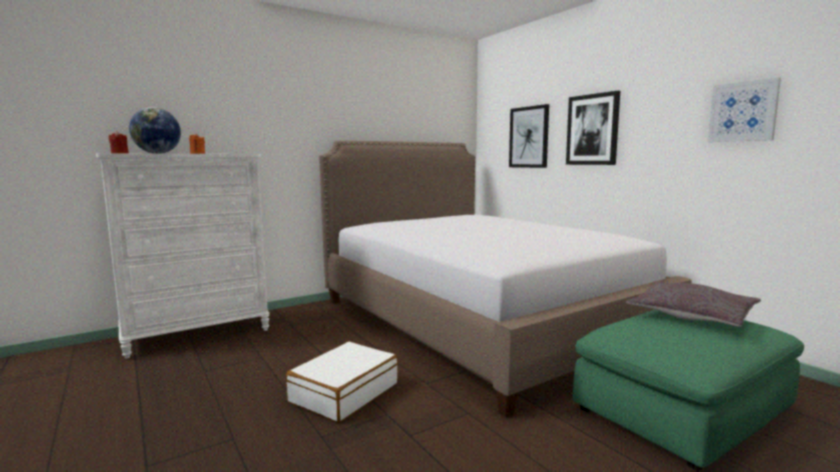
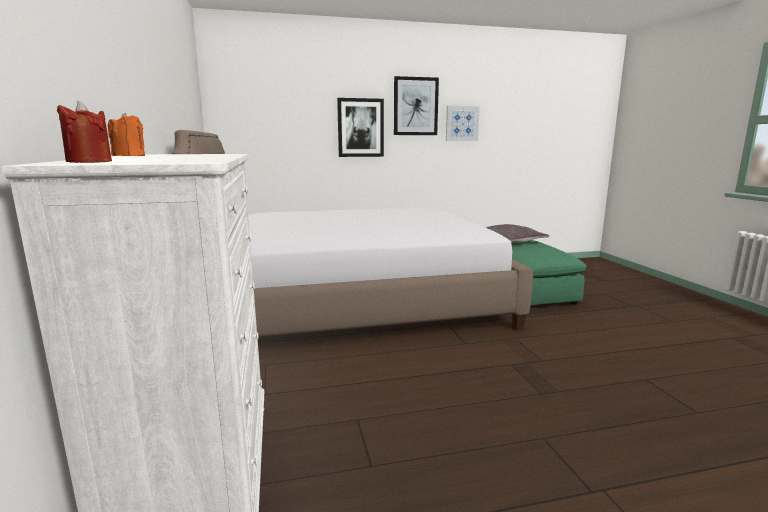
camera: 70 degrees left, 5 degrees up
(157, 153) = (178, 158): globe -> none
(344, 392) = (470, 377): white suitcase -> none
(529, 137) = (289, 130): picture -> picture (415, 106)

